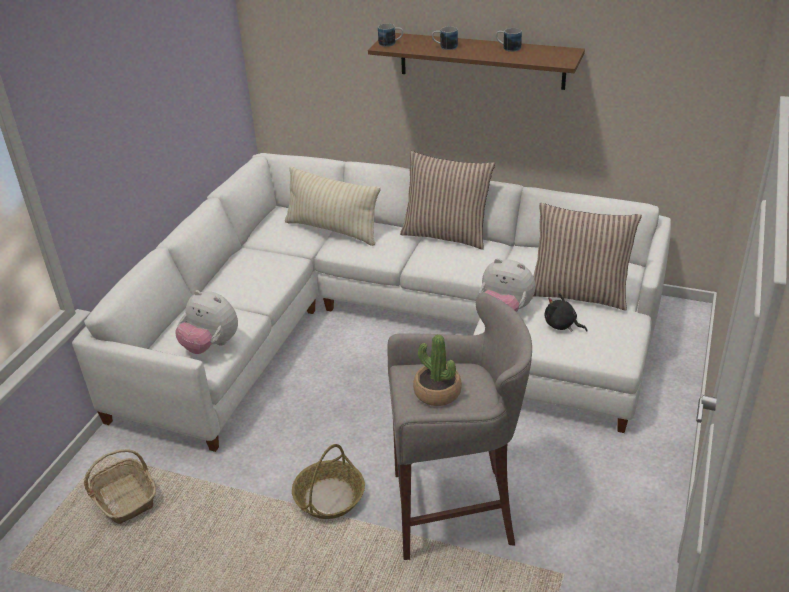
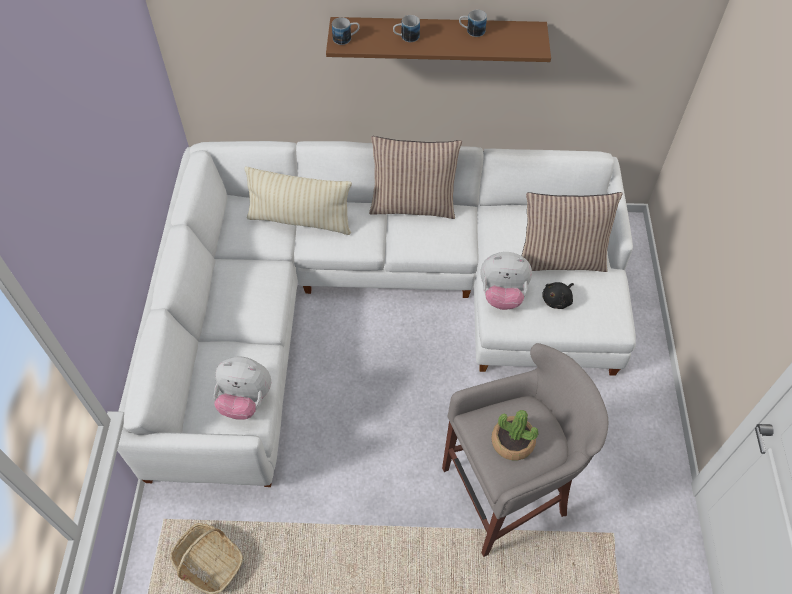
camera: 20 degrees left, 20 degrees up
(329, 497) = (395, 510): basket -> none
(562, 325) = (557, 300): black plush toy -> black plush toy turned 60 degrees counterclockwise

